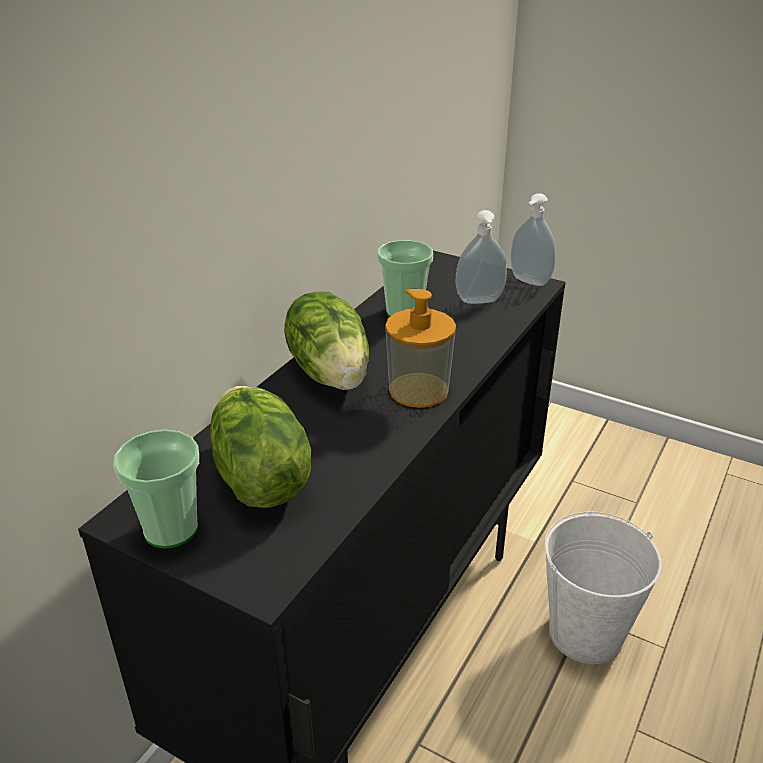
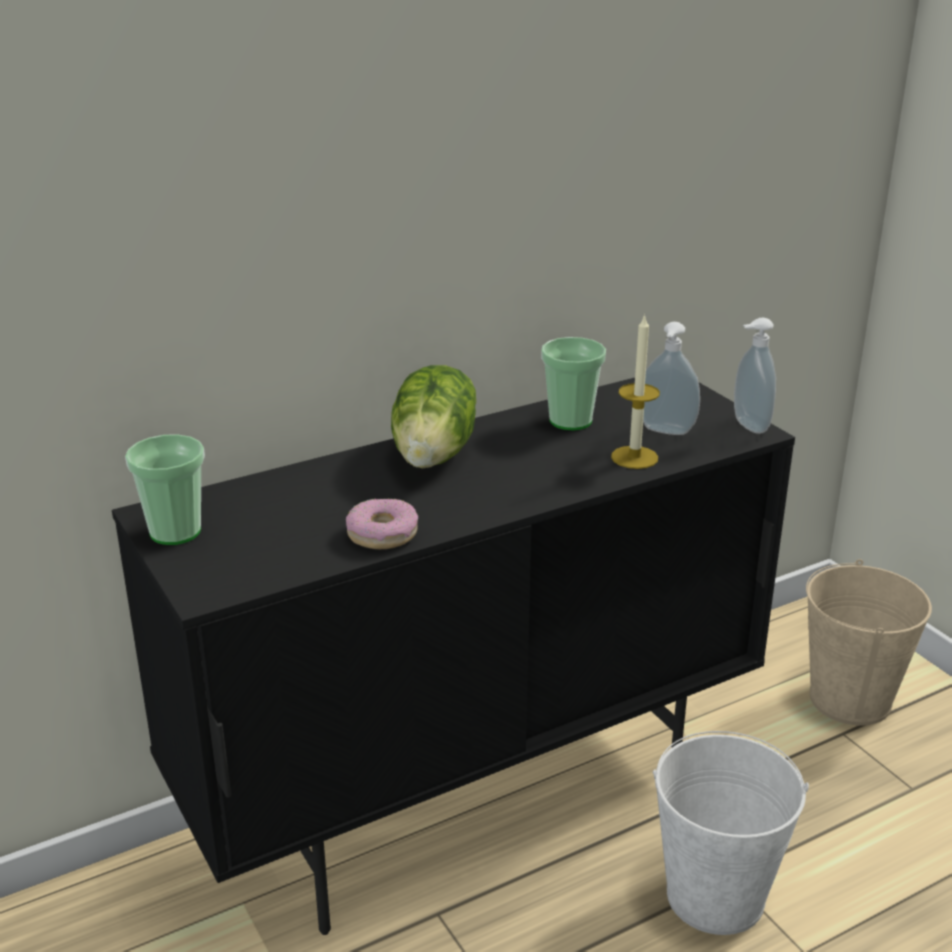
camera: 30 degrees right, 5 degrees down
(258, 478) = (280, 518): lettuce -> none
(364, 461) = (382, 534): none -> donut
(418, 390) = (501, 493): soap dispenser -> none
(481, 329) = (634, 457): none -> candle
(559, 454) = (850, 699): none -> beige bucket

